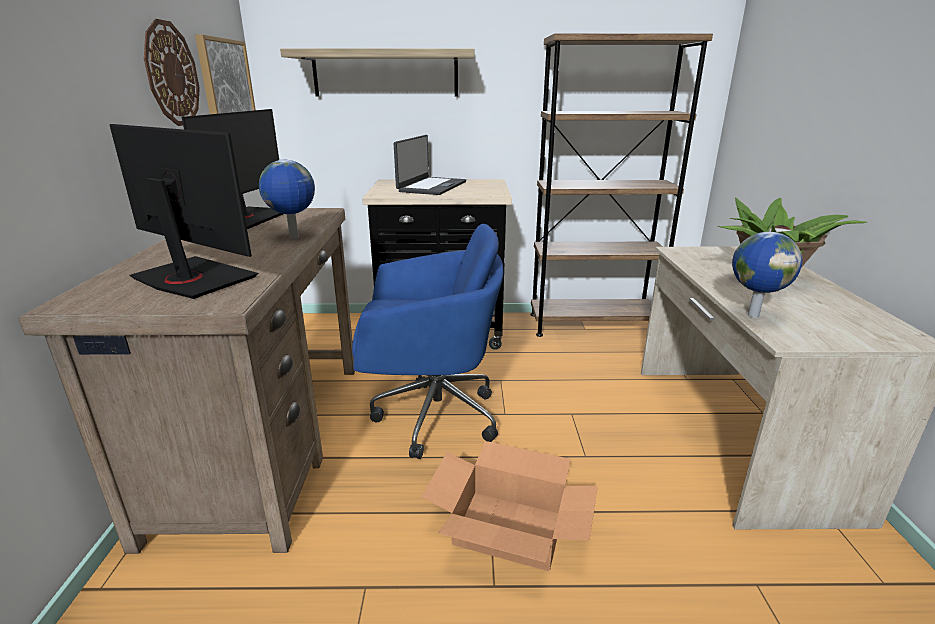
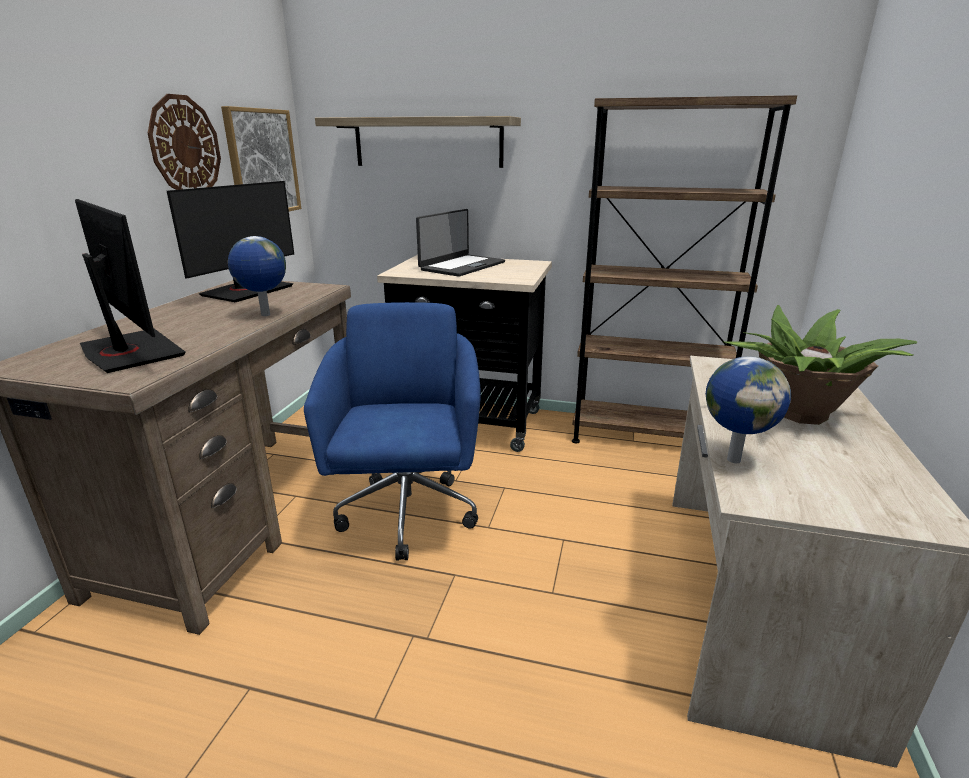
camera: 15 degrees right, 0 degrees up
(430, 418) = (407, 519): blue office chair -> blue office chair turned 105 degrees counterclockwise
(509, 528) = (423, 658): cardboard box -> none

